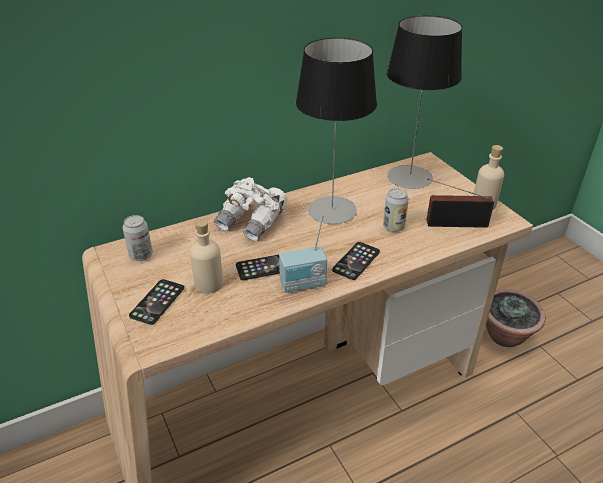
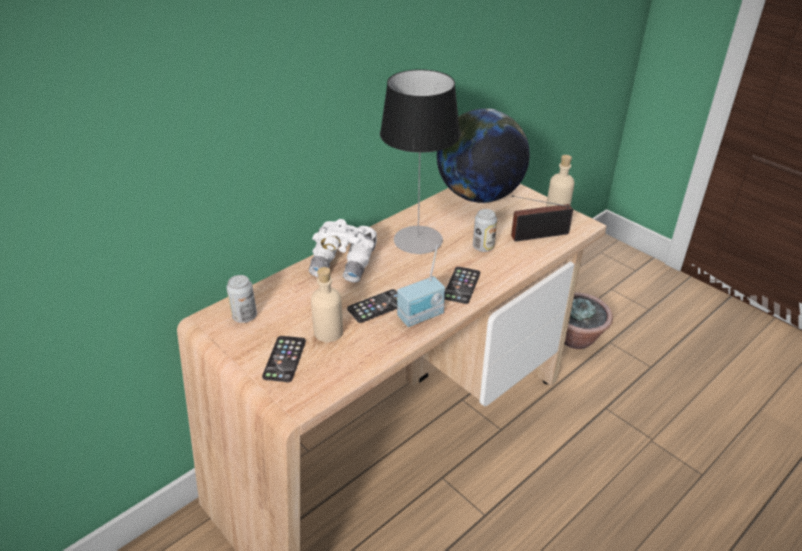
camera: 15 degrees left, 0 degrees up
(410, 177) = (479, 196): table lamp -> globe

